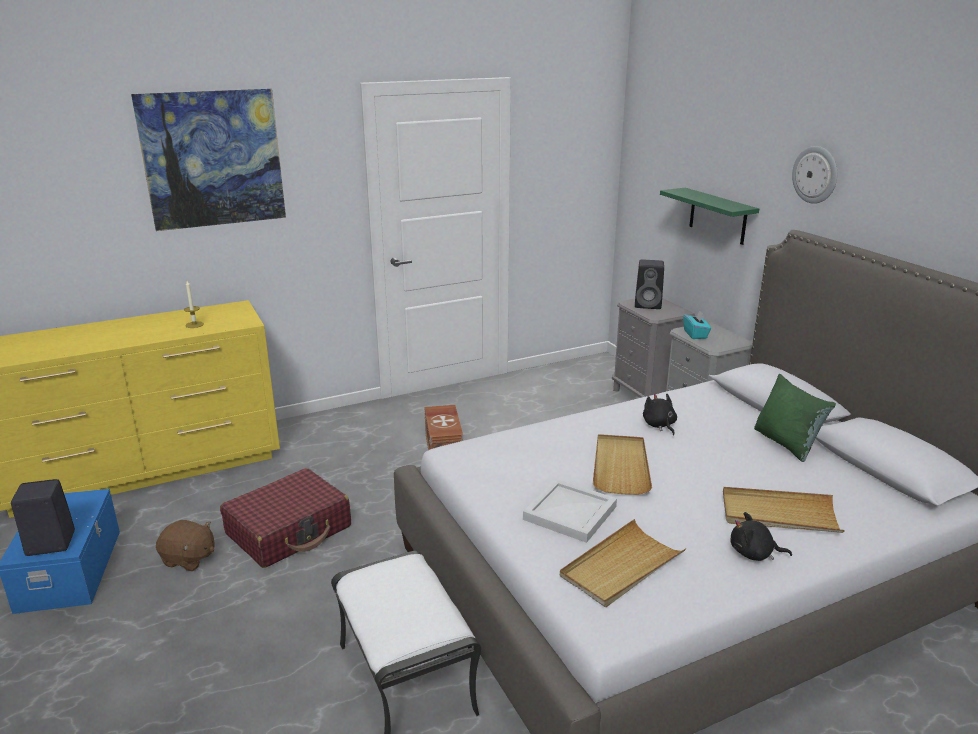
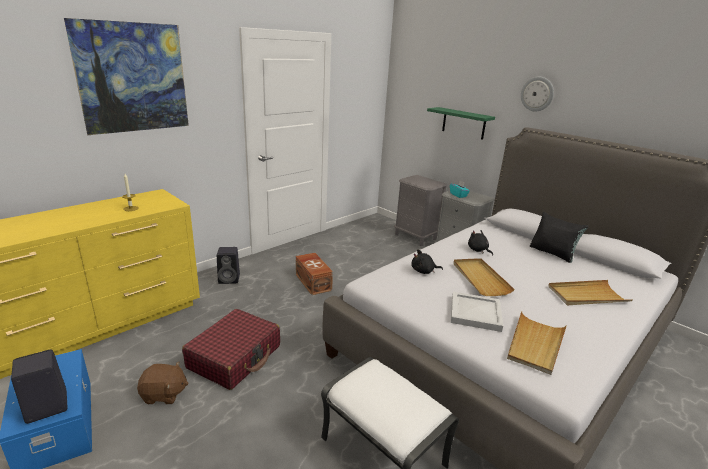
camera: 20 degrees left, 0 degrees up
(649, 305) = (418, 180): black speaker -> black speaker (230, 279)
(754, 554) = (596, 322): black plush toy -> black plush toy (424, 271)
(786, 443) = (552, 253): green pillow -> black pillow

